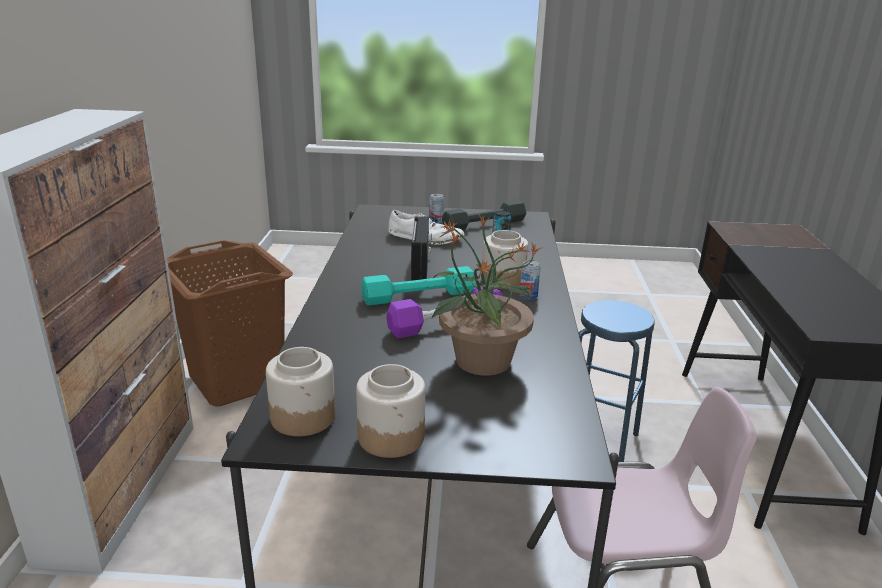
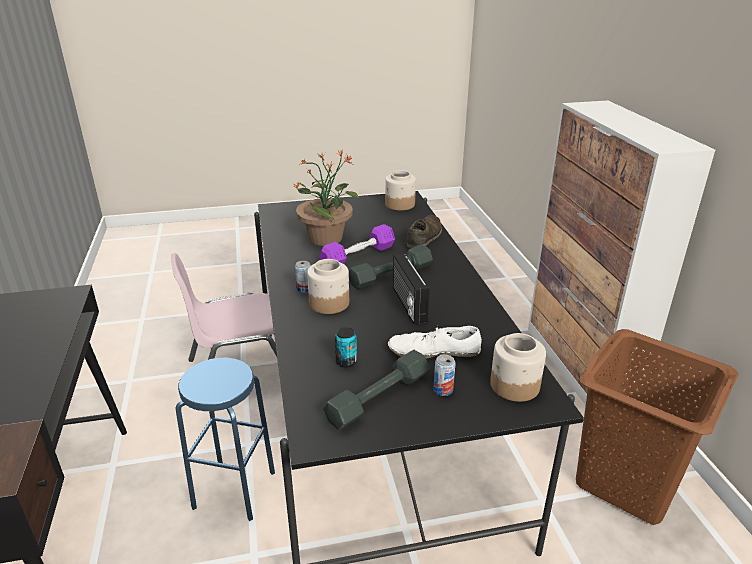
camera: 165 degrees right, 5 degrees up
(329, 338) = (424, 237): none -> brown shoe
(392, 437) = (356, 204): jar -> jar (514, 386)
(418, 296) = (391, 275): turquoise dumbbell -> grey dumbbell

